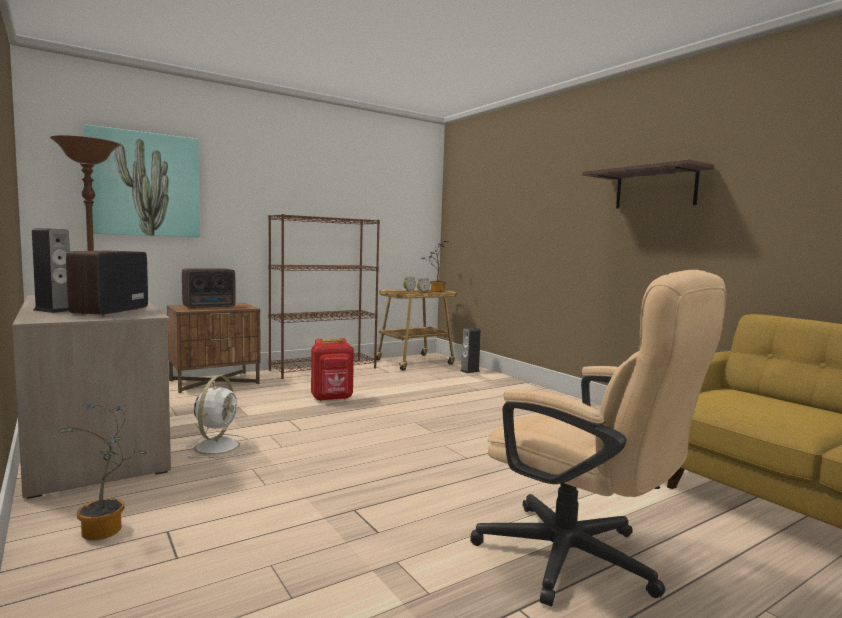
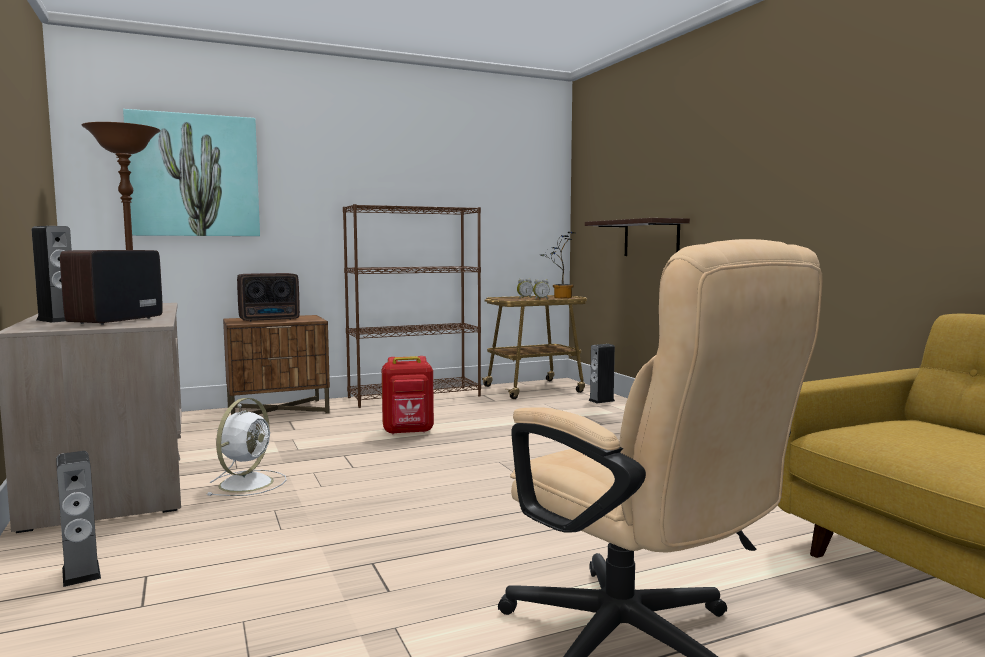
camera: 10 degrees right, 0 degrees up
(107, 532) = (81, 573): potted plant -> speaker
(655, 188) = (828, 144): shelf -> shelf (651, 238)

